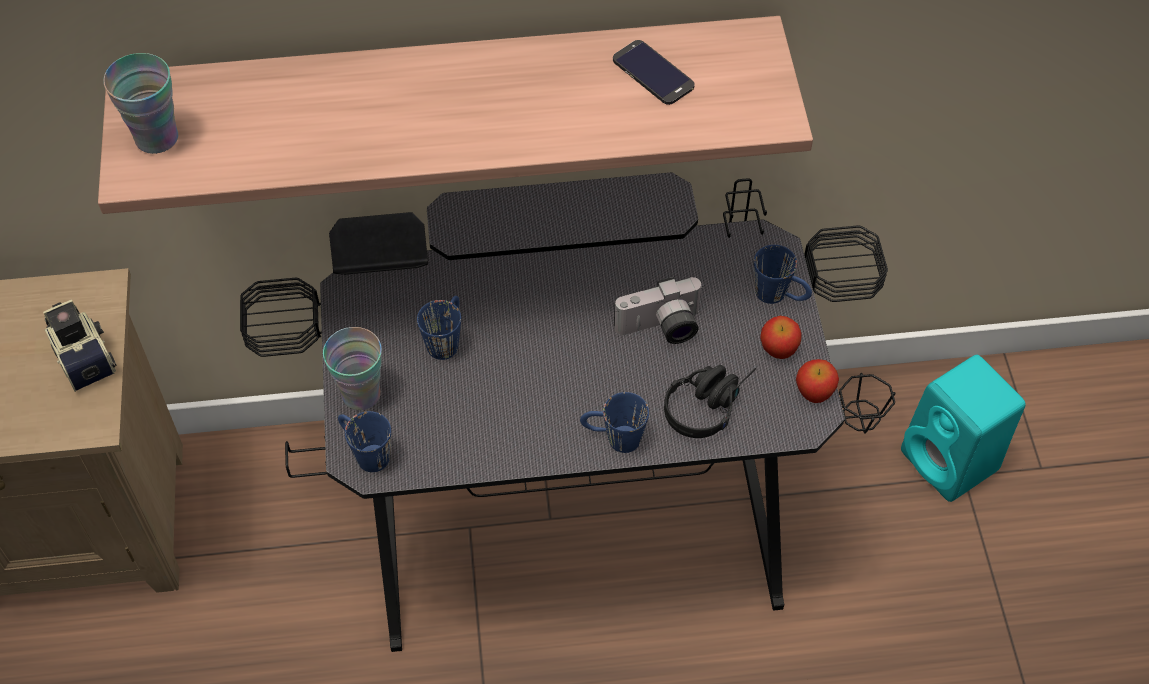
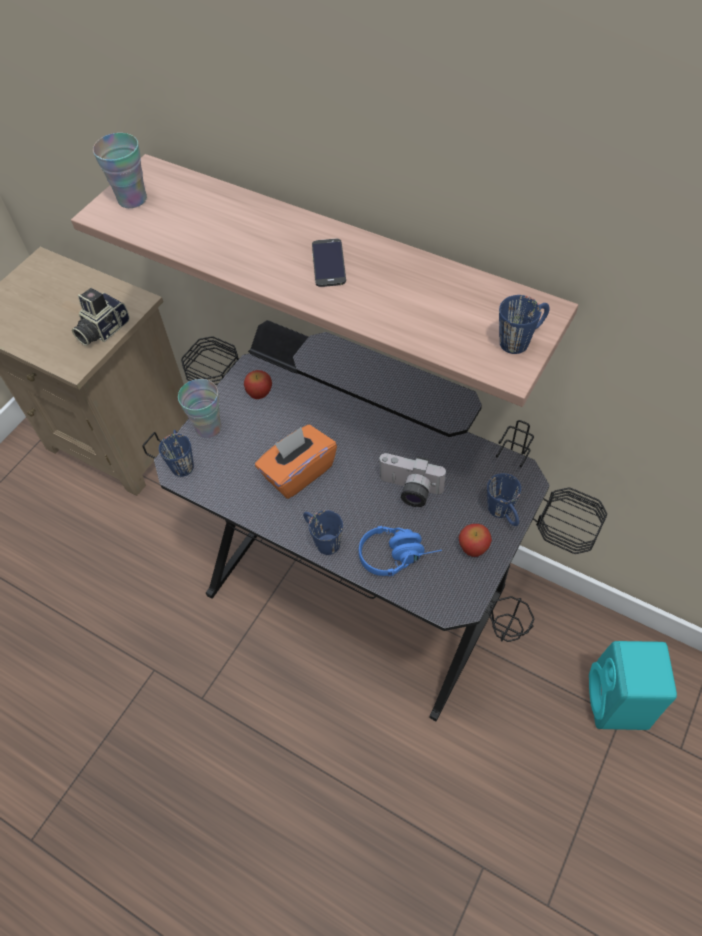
camera: 40 degrees right, 0 degrees up
(84, 355) = (102, 329): camera -> camera turned 150 degrees counterclockwise
(446, 338) = (280, 423): blue mug -> blue mug (521, 339)
(519, 382) = (298, 472): none -> orange tissue box
(653, 73) = (451, 299): phone -> phone (328, 263)
(709, 403) = (399, 554): black headphones -> blue headphones
(814, 392) = (473, 590): apple -> apple (260, 393)

